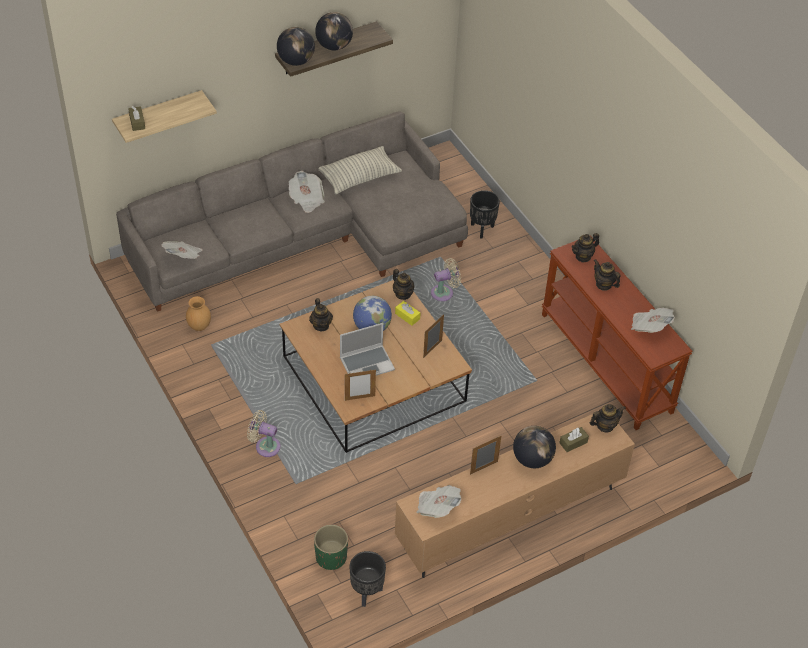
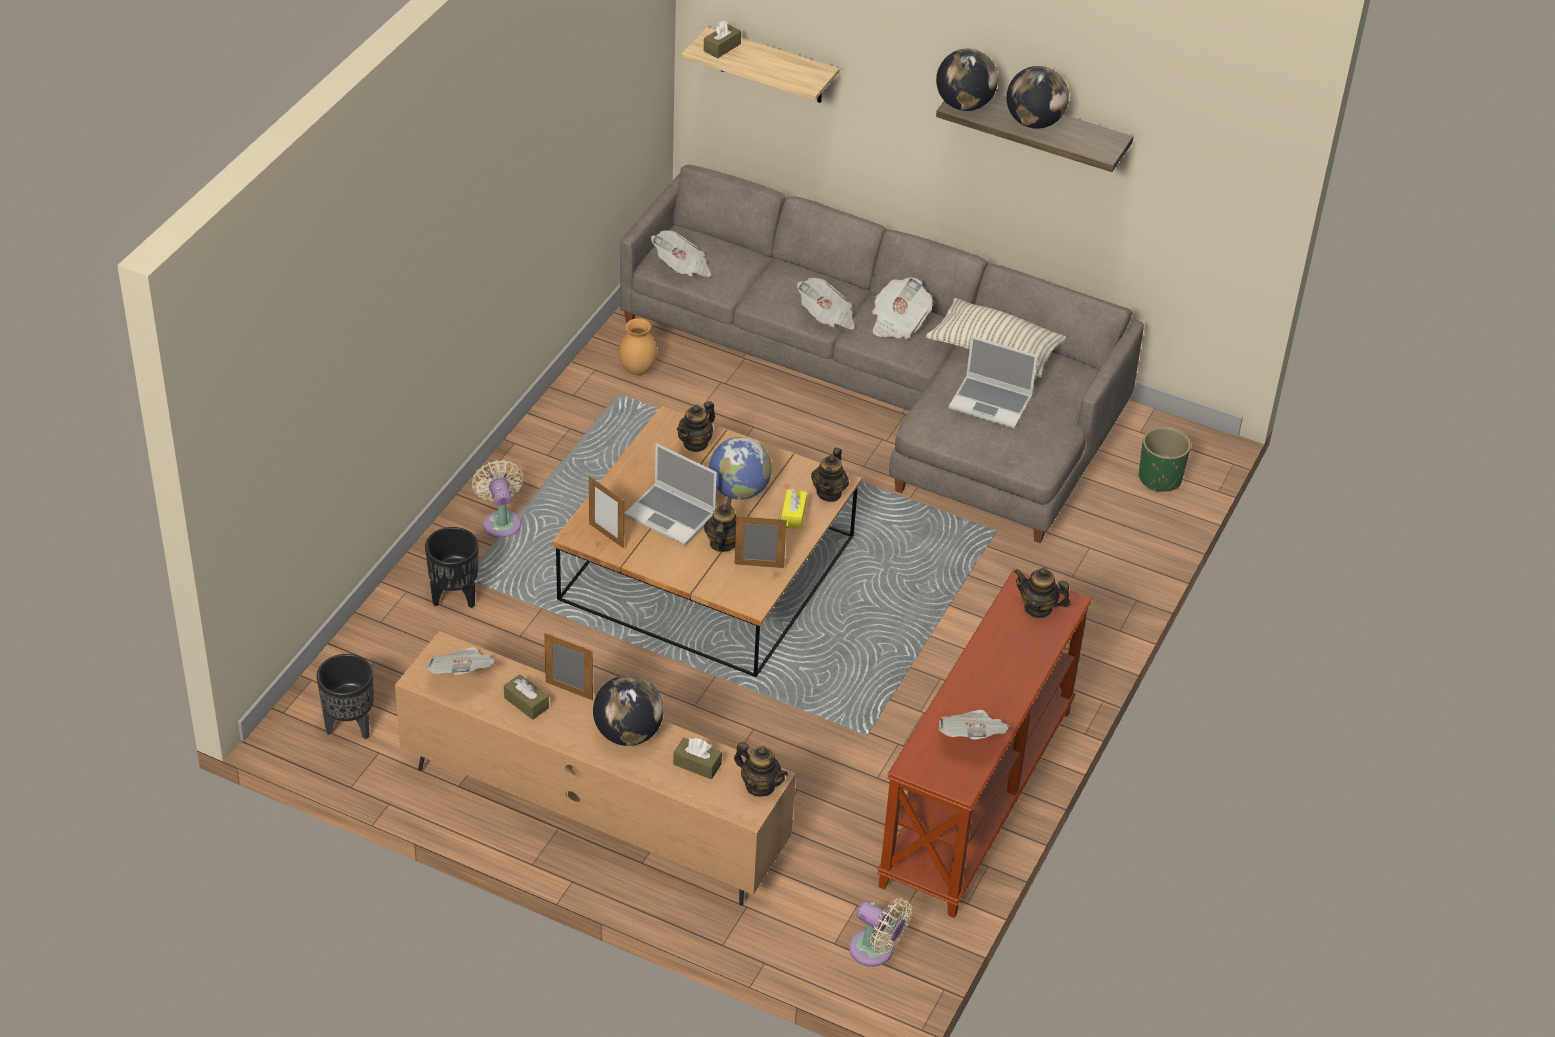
camera: 55 degrees right, 5 degrees down
(275, 223) = (826, 317): none -> newspaper
(330, 557) = (377, 666): green planter -> green planter (1159, 478)
(396, 199) = (991, 403): none -> laptop
(444, 293) = (932, 566): beige fan -> beige fan (875, 951)
(479, 490) = (526, 703): none -> brown tissue box
(482, 229) = (1096, 549): black planter -> black planter (455, 598)
(604, 285) = (1004, 653): teapot -> teapot (722, 543)

